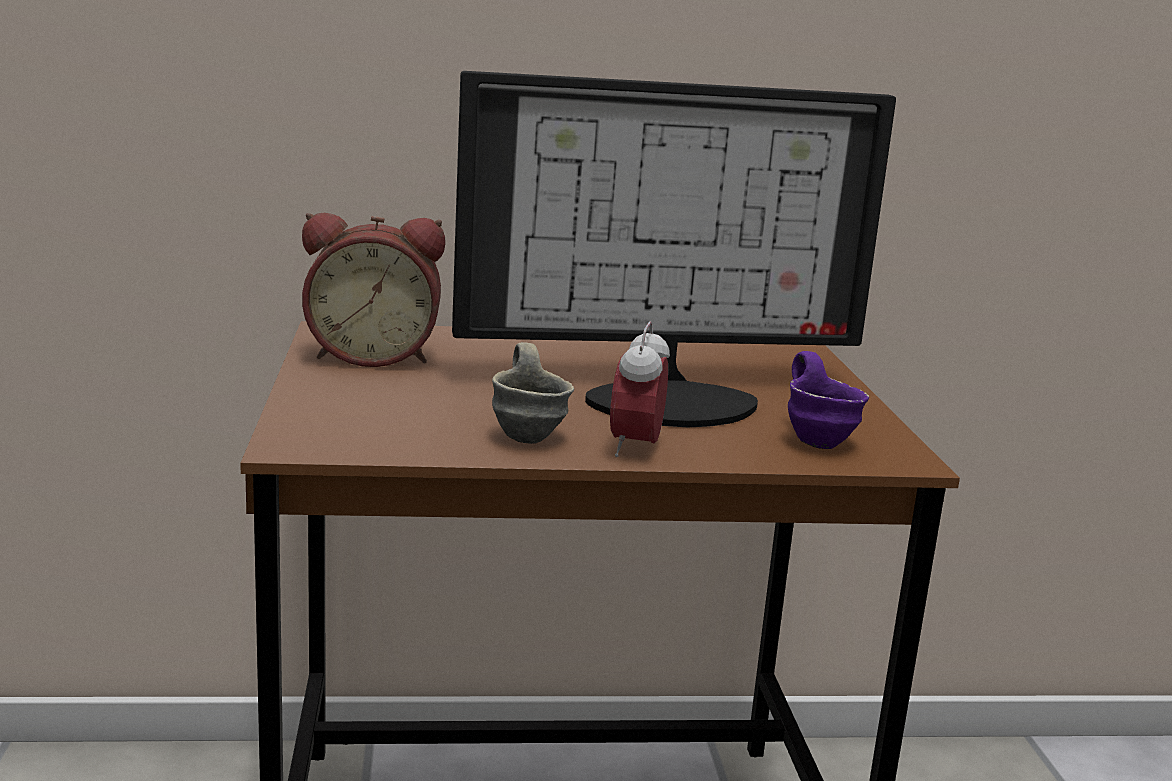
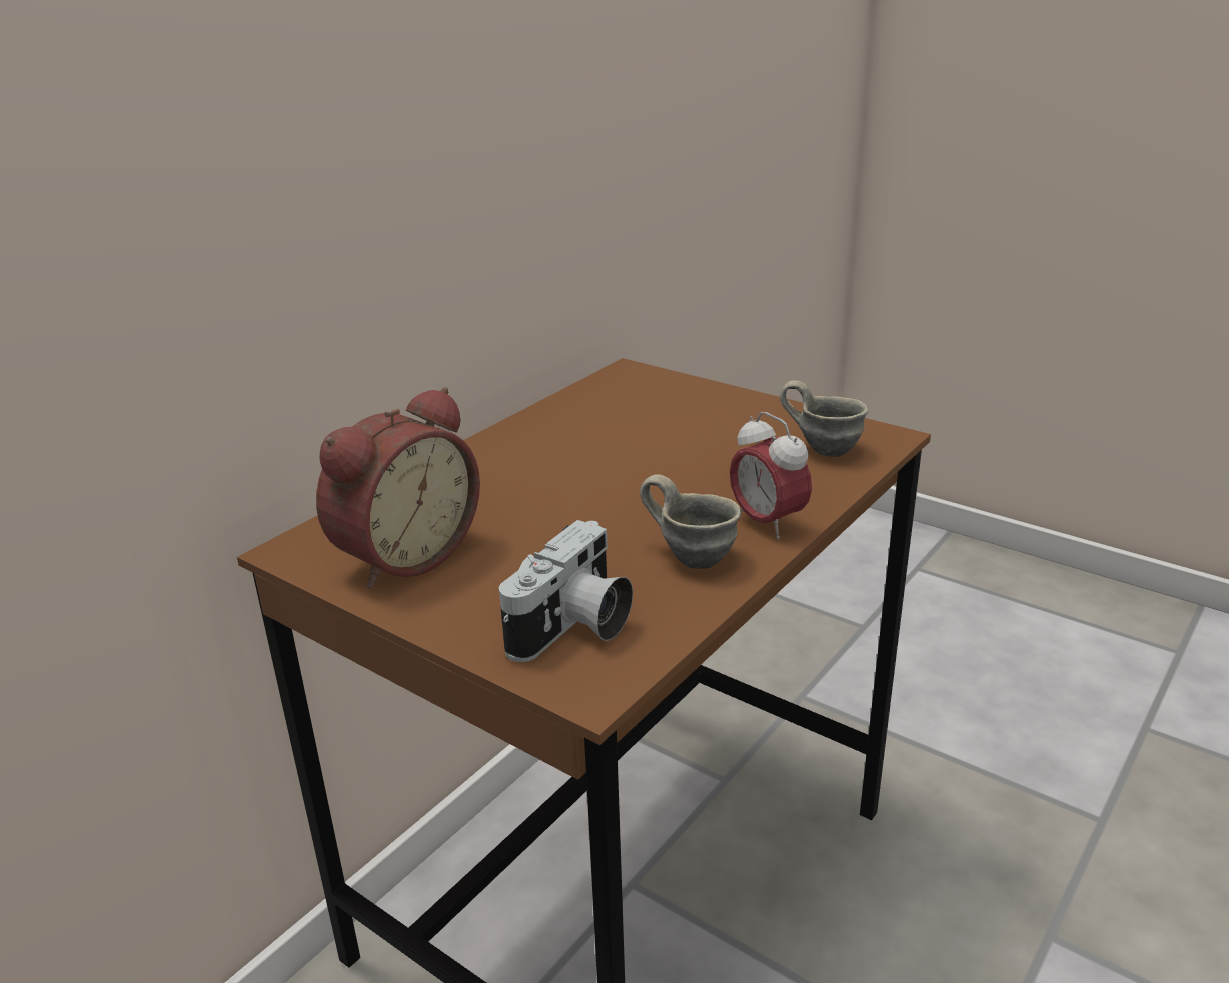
camera: 45 degrees left, 10 degrees up
(361, 423) = (574, 628): none -> camera
(670, 397) = (678, 464): monitor -> none
(820, 440) = (824, 448): purple mug -> grey mug

